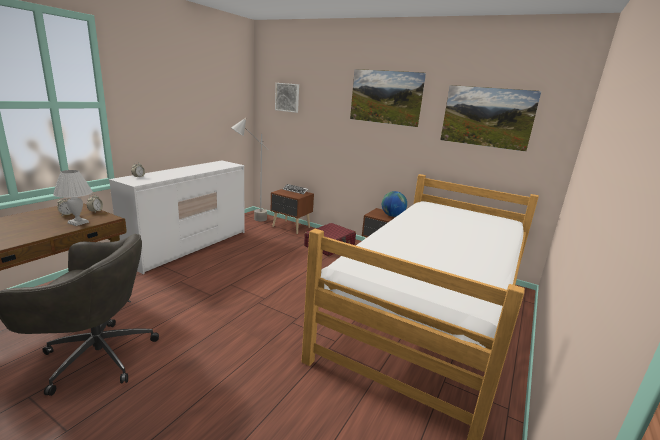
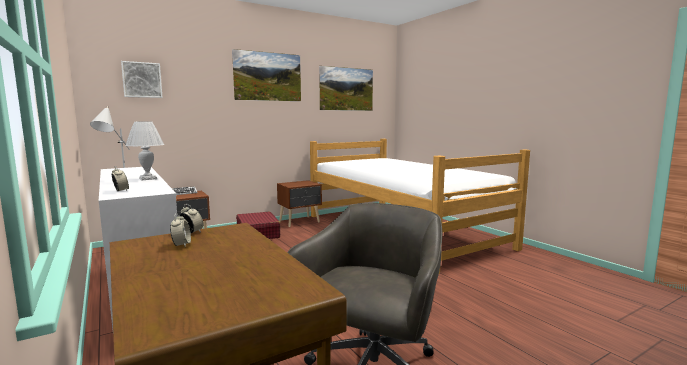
camera: 60 degrees left, 10 degrees down
(77, 222) = (235, 239): white table lamp -> white table lamp (147, 179)
(392, 216) = (302, 183): globe -> none

